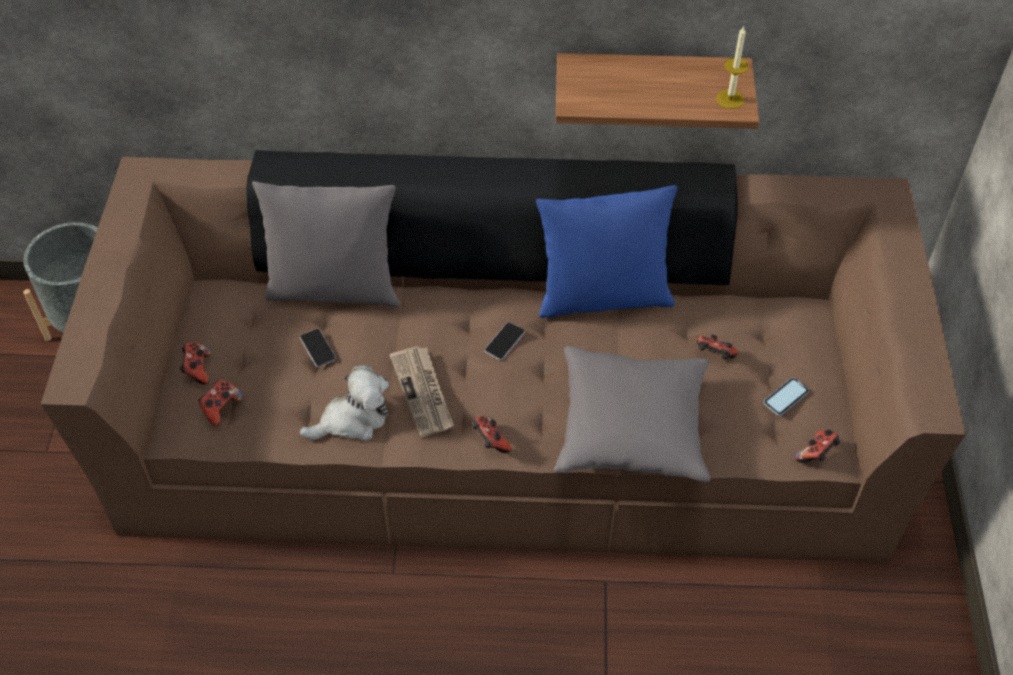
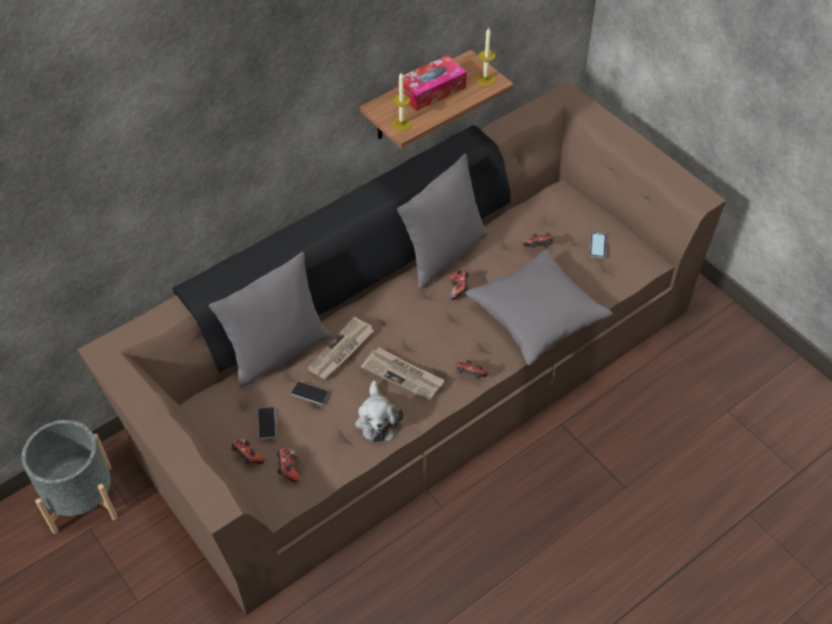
camera: 40 degrees left, 0 degrees up
(352, 420) = (377, 419): plush toy -> plush toy turned 150 degrees clockwise
(391, 327) = (341, 351): none -> newspaper
(504, 341) = (417, 315): phone -> phone (267, 423)
(580, 95) = (401, 123): none -> candle
(603, 297) = (443, 254): blue pillow -> grey pillow
(654, 79) = (432, 90): none -> tissue box
(816, 454) = (641, 266): game controller -> game controller (458, 289)

